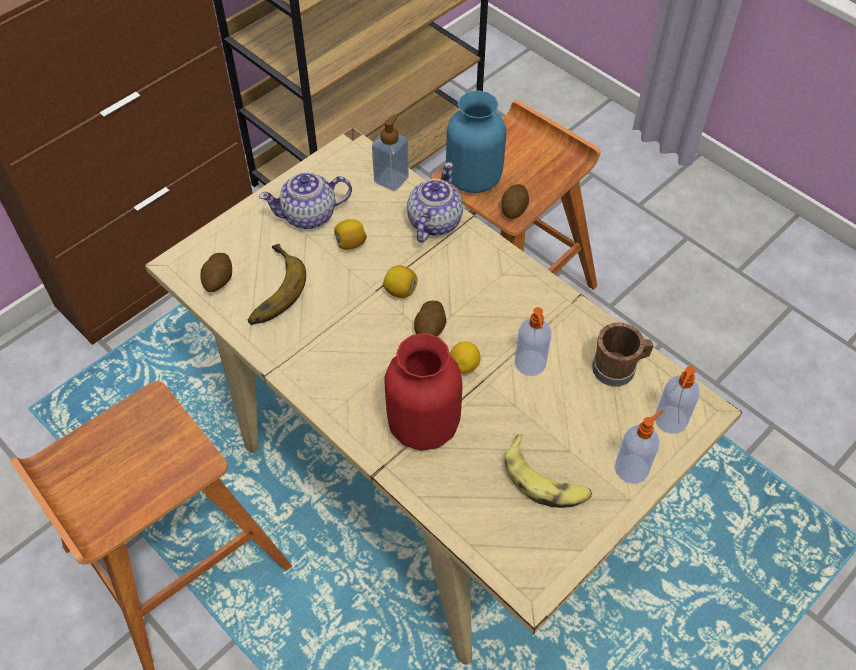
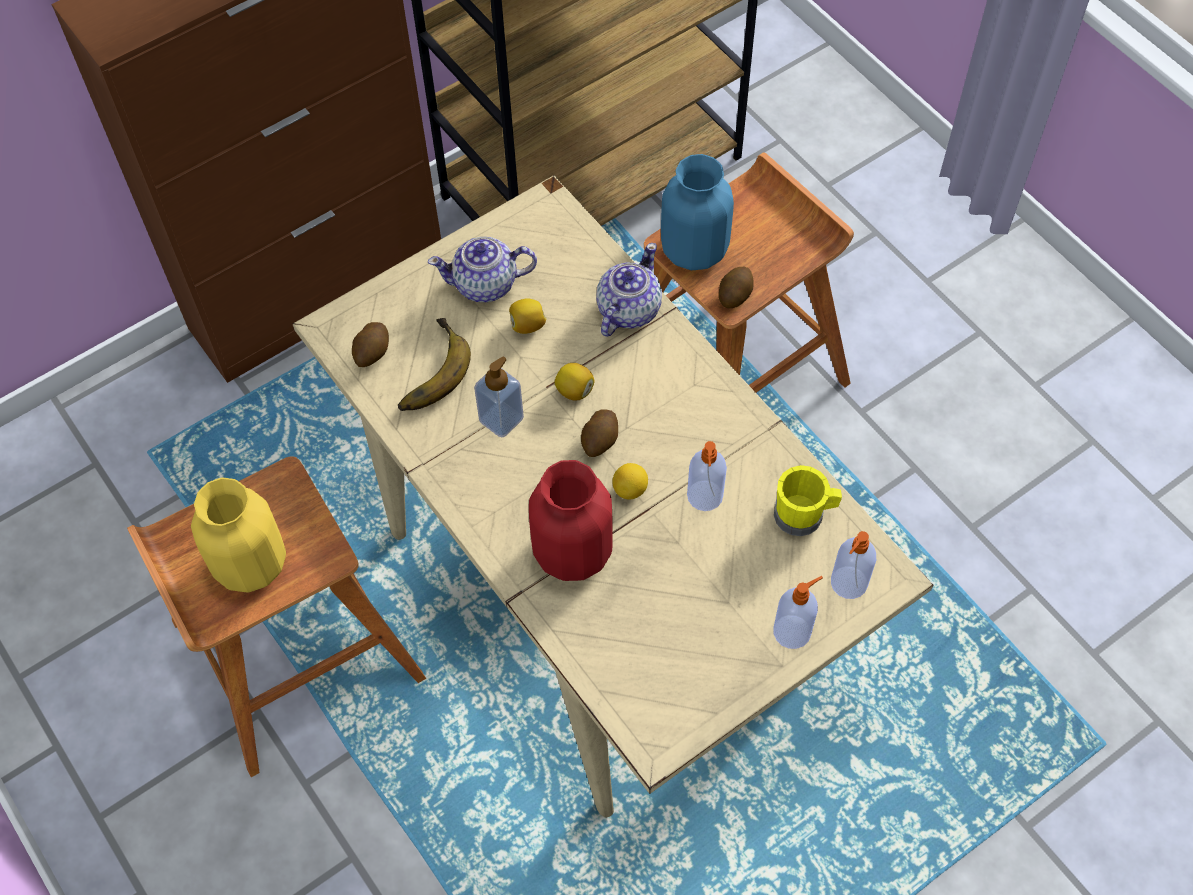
camera: 10 degrees right, 5 degrees up
(129, 478) = (250, 563): none -> yellow vase
(391, 179) = (587, 250): soap dispenser -> soap dispenser (501, 419)
(545, 481) = (694, 632): banana -> none
(618, 368) = (804, 514): brown mug -> yellow mug

